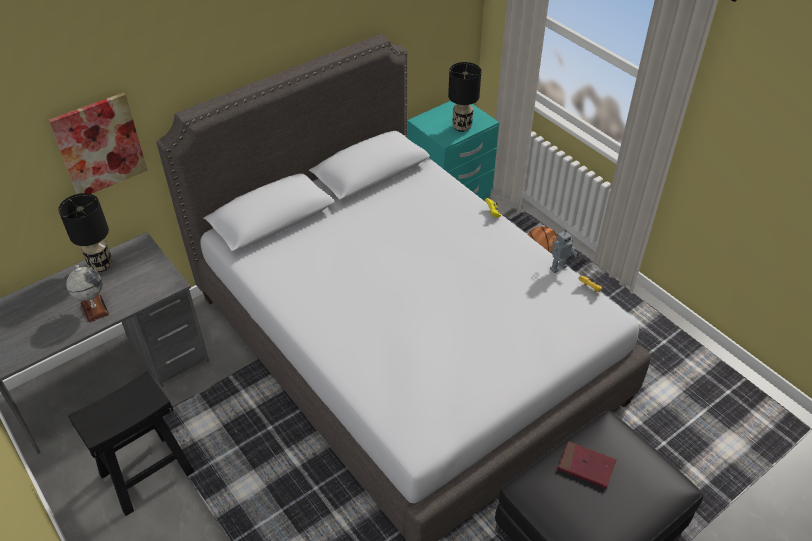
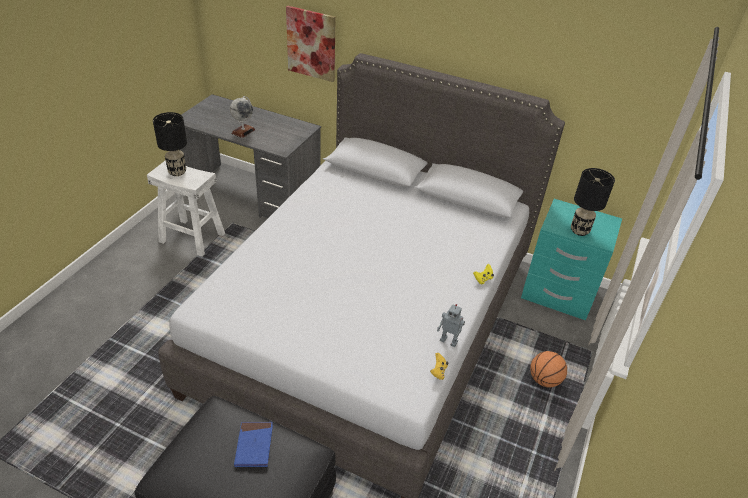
camera: 60 degrees right, 5 degrees down
(101, 265) = (280, 121): black table lamp -> black table lamp (177, 172)
(147, 474) = (191, 238): black stool -> white stool
(586, 466) = (254, 445): red book -> blue book

